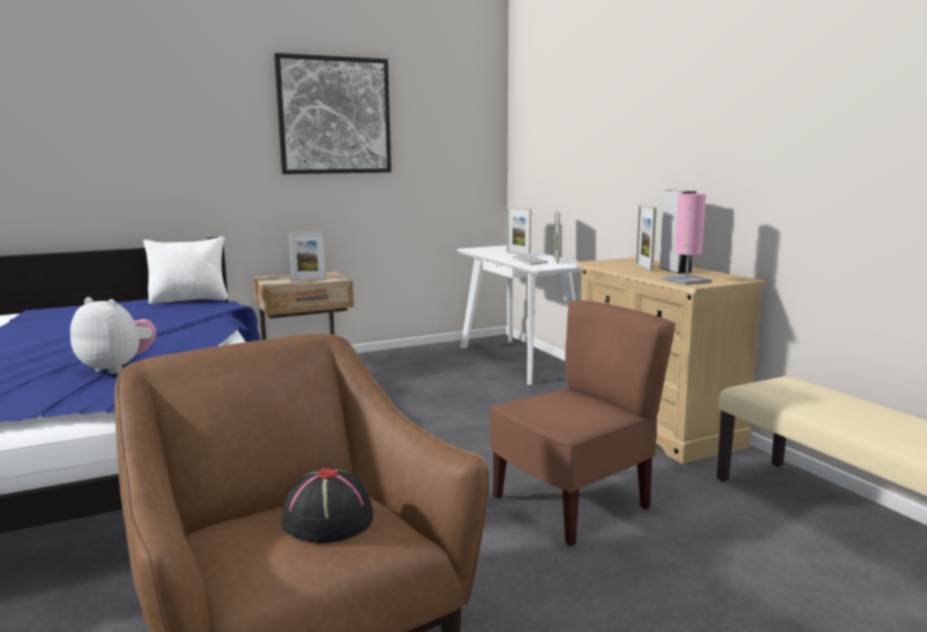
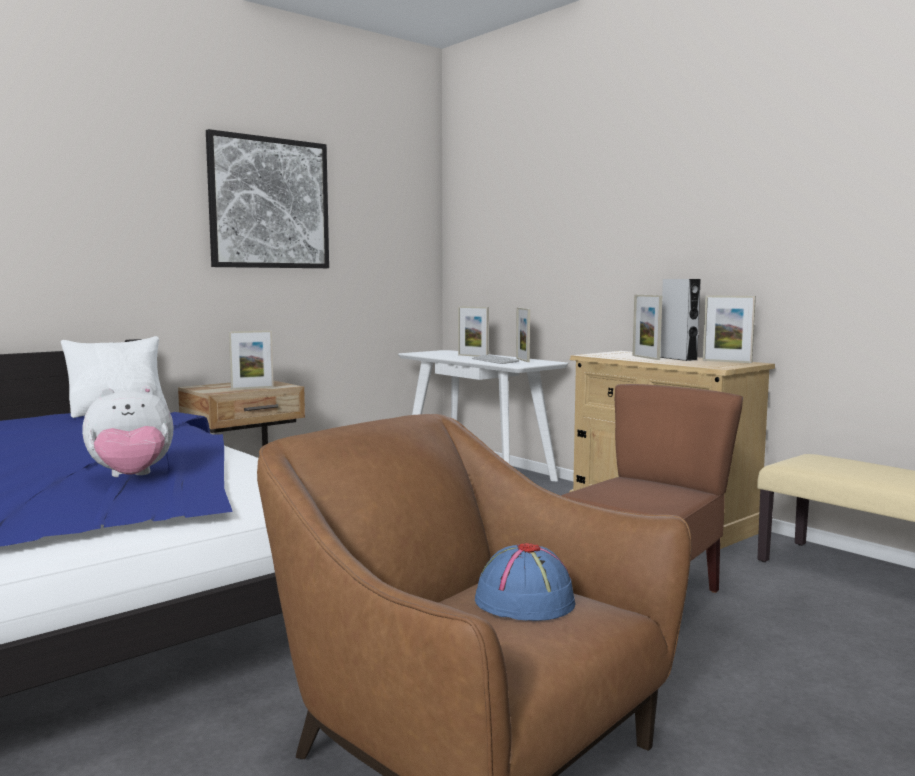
camera: 15 degrees left, 5 degrees down
(117, 368) = (131, 477): plush toy -> plush toy turned 150 degrees clockwise
(327, 520) = (524, 601): black hat -> blue hat
(686, 280) = (705, 365): pink table lamp -> none
(718, 276) = (727, 361): none -> picture frame

